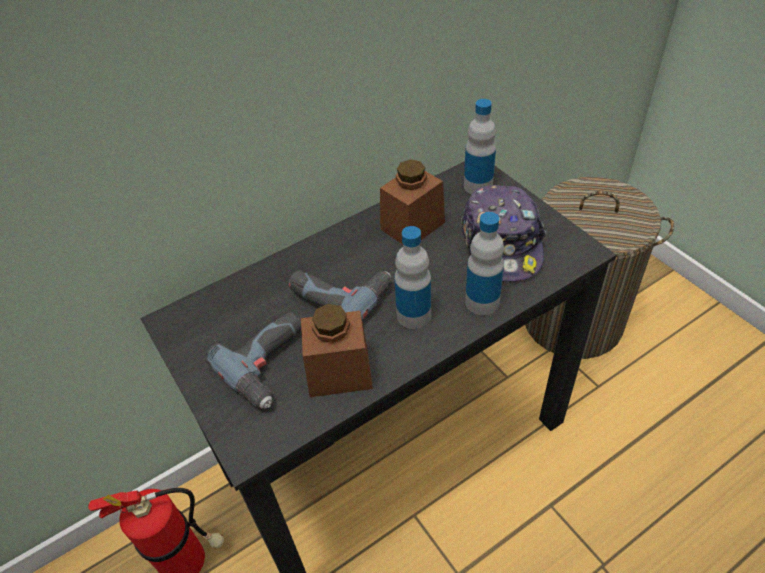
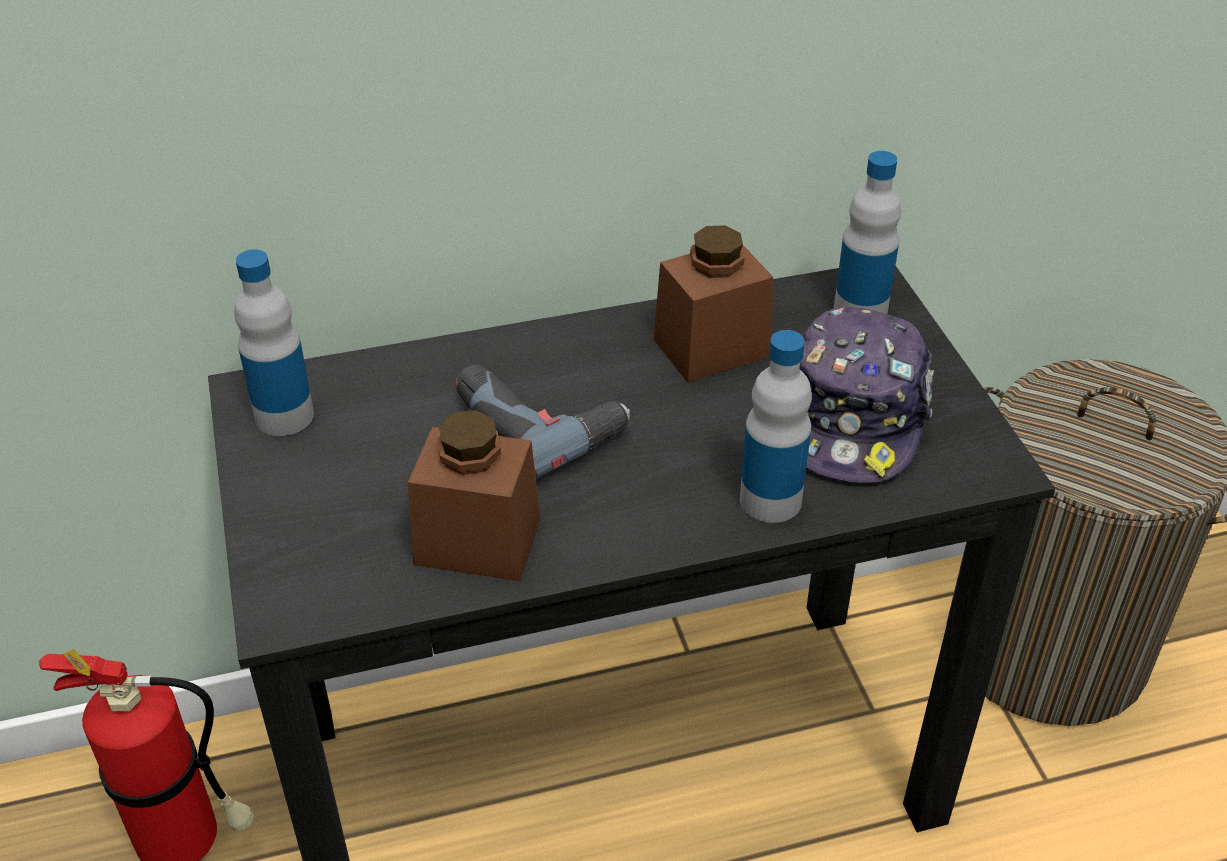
camera: 15 degrees right, 5 degrees down
(271, 364) = (376, 499): power drill -> none
(413, 315) = (642, 489): bottle -> bottle (284, 416)

